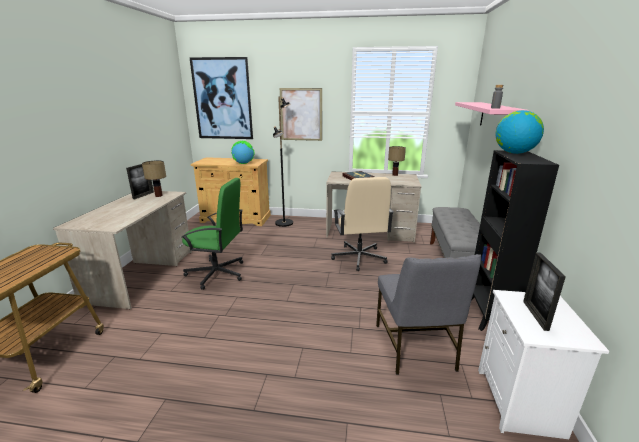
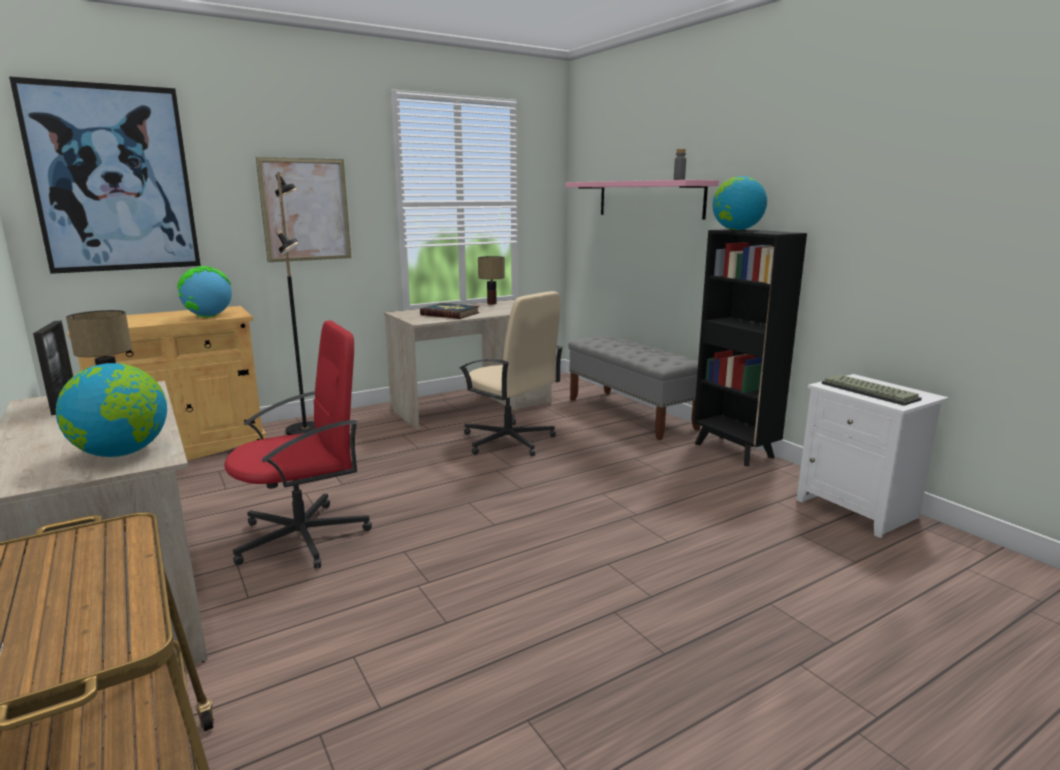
camera: 40 degrees left, 5 degrees down
(112, 221) = (122, 453): none -> globe
(217, 273) = (304, 537): green office chair -> red office chair
(415, 347) = (719, 506): grey chair -> none
(535, 315) = (871, 391): picture frame -> keyboard

